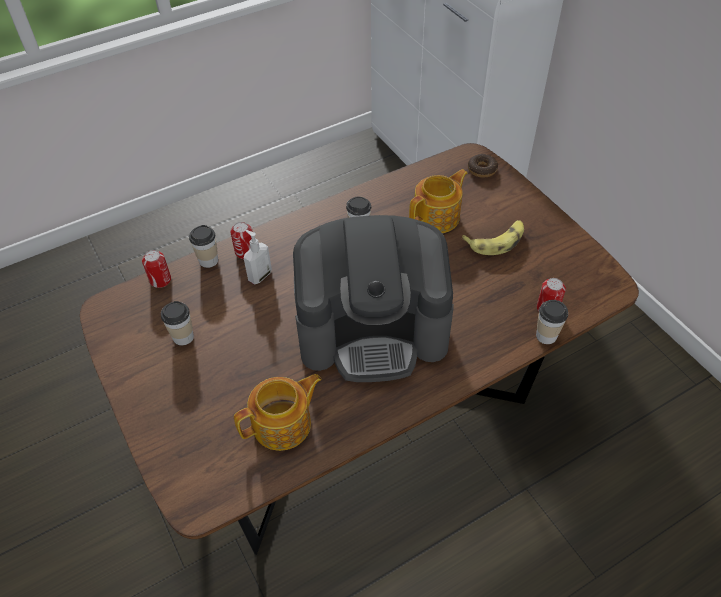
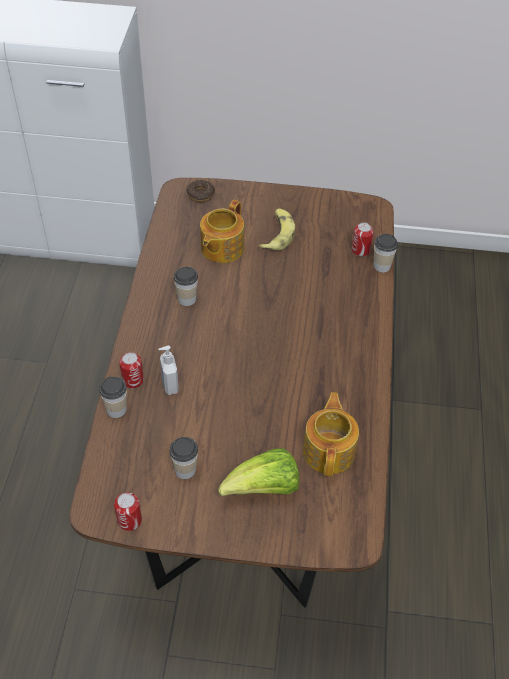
camera: 55 degrees left, 0 degrees up
(160, 280) = (104, 454): can -> can (129, 520)
(203, 400) = (263, 489): none -> lettuce
(373, 329) = (291, 349): coffee machine -> none
(437, 217) = (221, 248): teapot -> teapot turned 150 degrees counterclockwise

